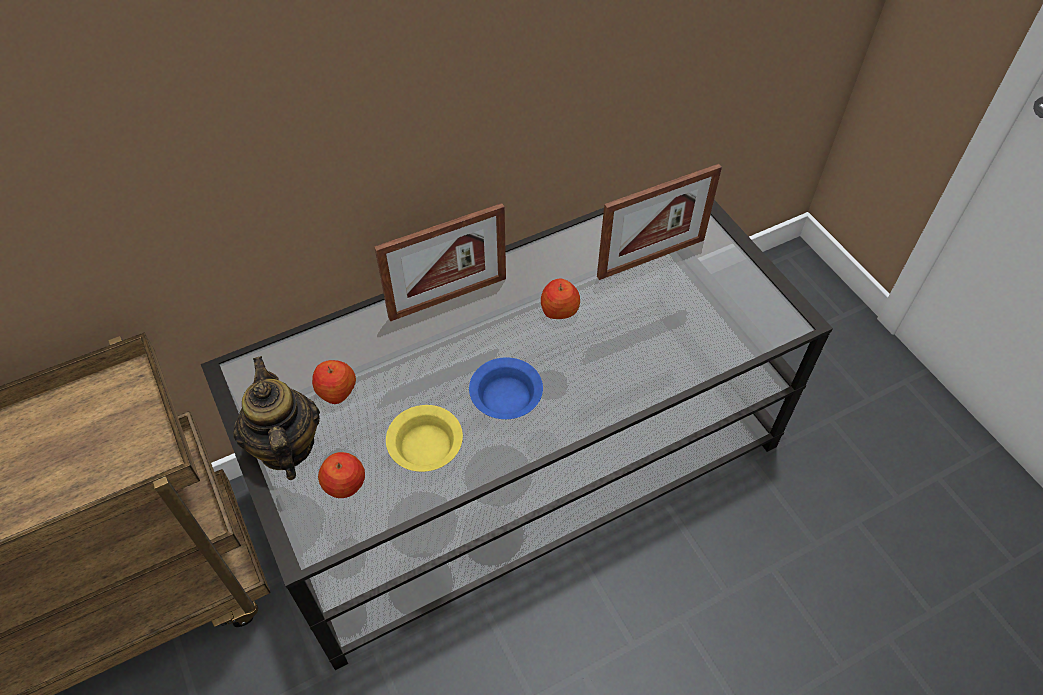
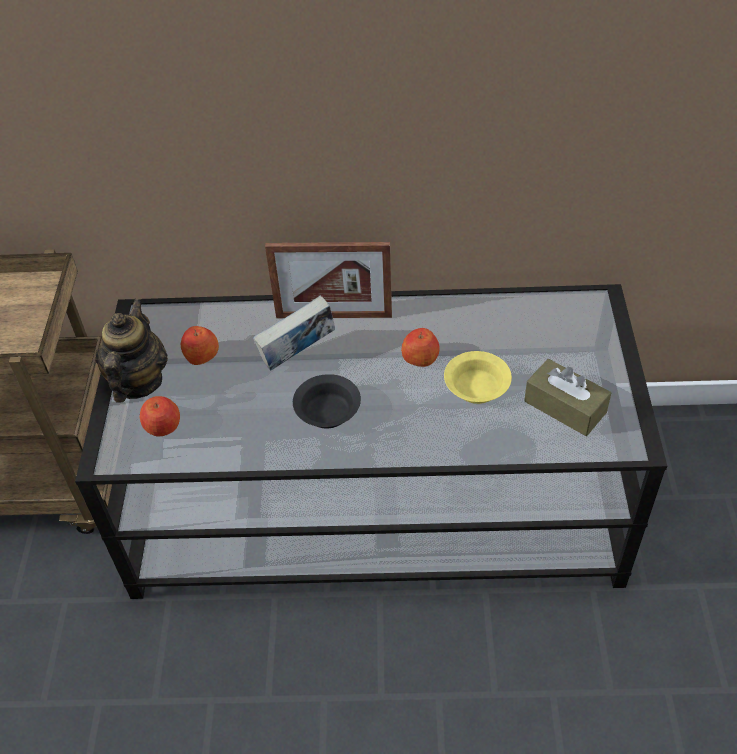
camera: 30 degrees right, 5 degrees down
(424, 448) = (238, 424): yellow bowl -> yellow bowl (475, 388)
(439, 352) = (298, 356): none -> book
(506, 397) = (328, 411): blue bowl -> black bowl
(651, 258) = (532, 344): picture frame -> none
(716, 307) = (565, 407): none -> brown tissue box

